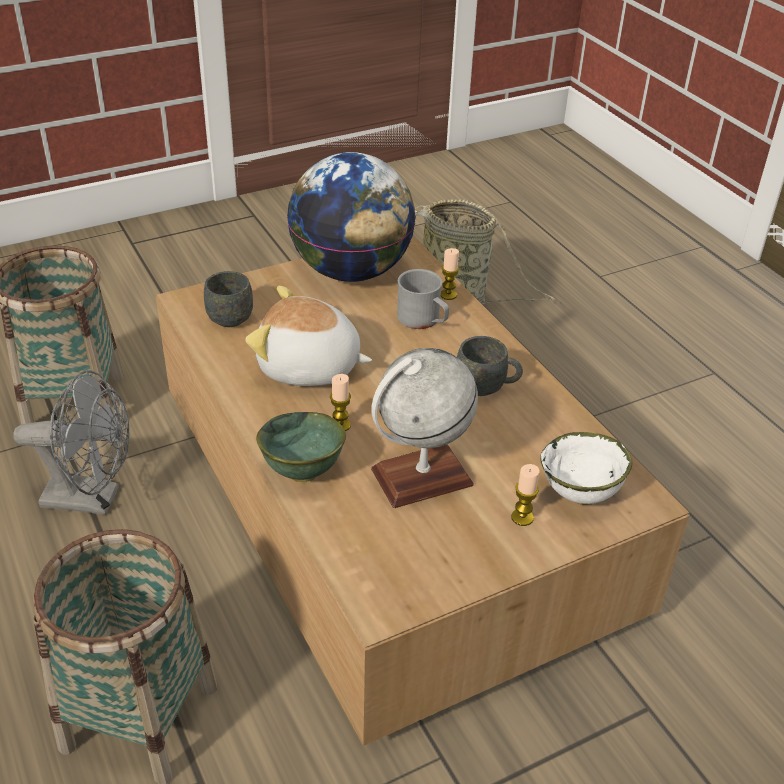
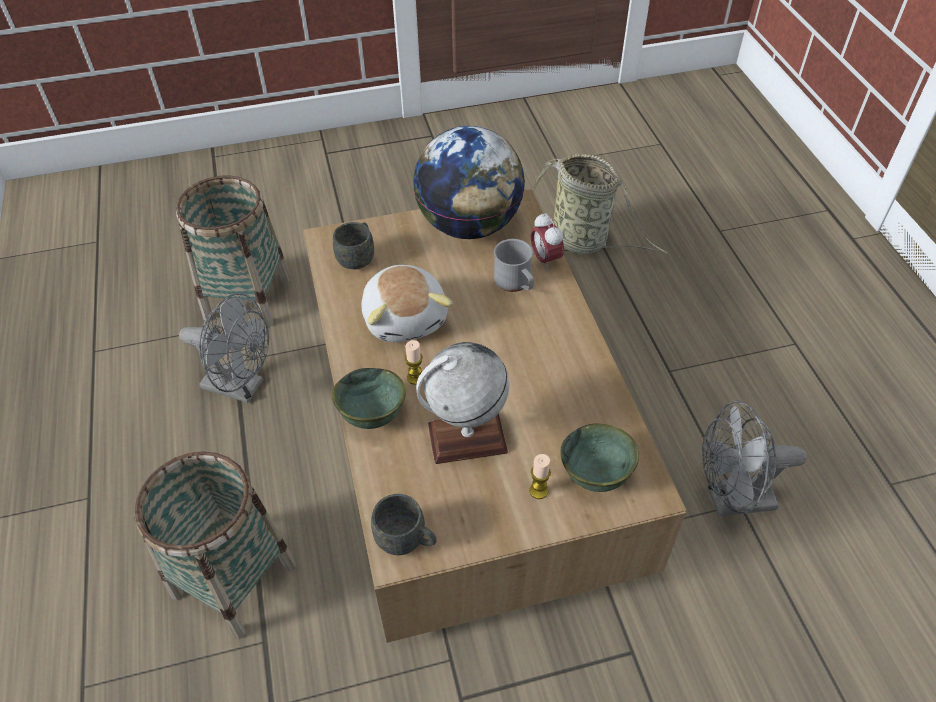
camera: 15 degrees right, 10 degrees up
(309, 367) = (406, 317): plush toy -> plush toy turned 135 degrees counterclockwise
(448, 295) = (545, 259): candle -> alarm clock
(487, 387) = (549, 358): grey mug -> grey mug (406, 540)
(580, 495) = (595, 477): white bowl -> green bowl
(701, 534) = (731, 501): none -> grey fan

